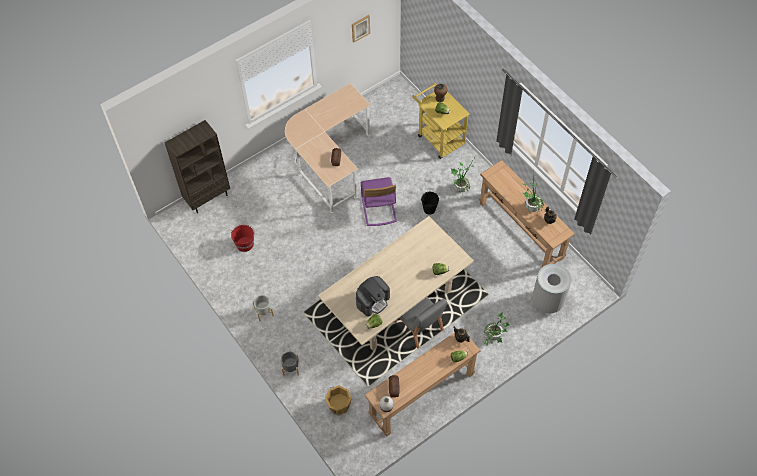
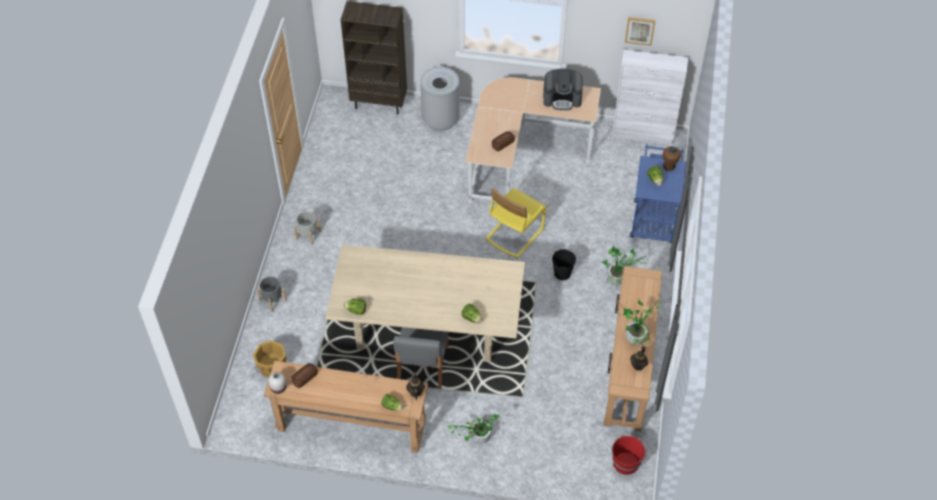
camera: 45 degrees right, 5 degrees down
(245, 243) = (362, 166): red bucket -> red bucket (626, 462)
(372, 301) = (380, 290): coffee machine -> coffee machine (562, 98)
(378, 209) = (514, 234): purple chair -> yellow chair
(379, 94) = (643, 134): none -> white cabinet
(438, 137) = (653, 217): yellow cart -> blue cart
(547, 301) = (571, 455): grey trash can -> grey trash can (440, 119)

